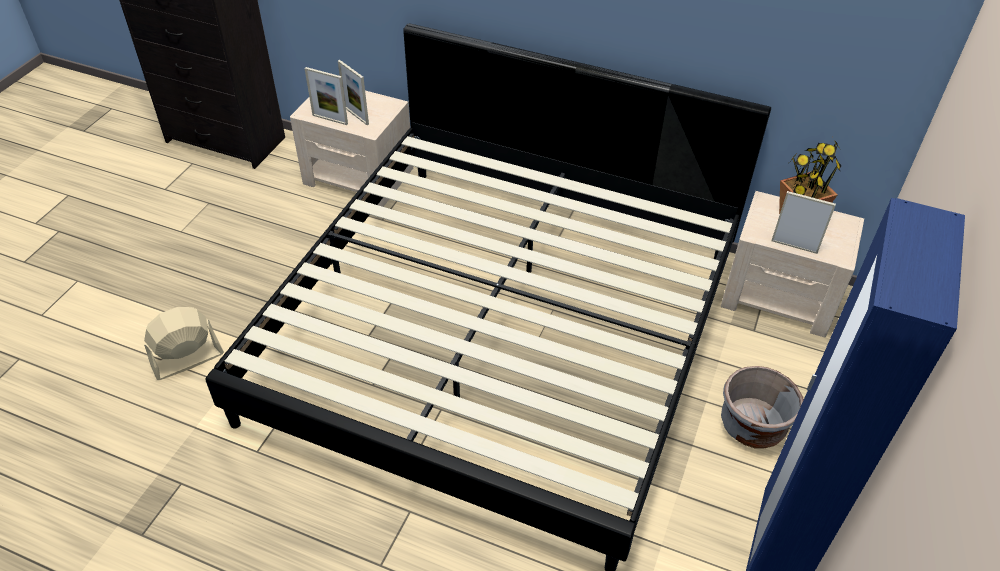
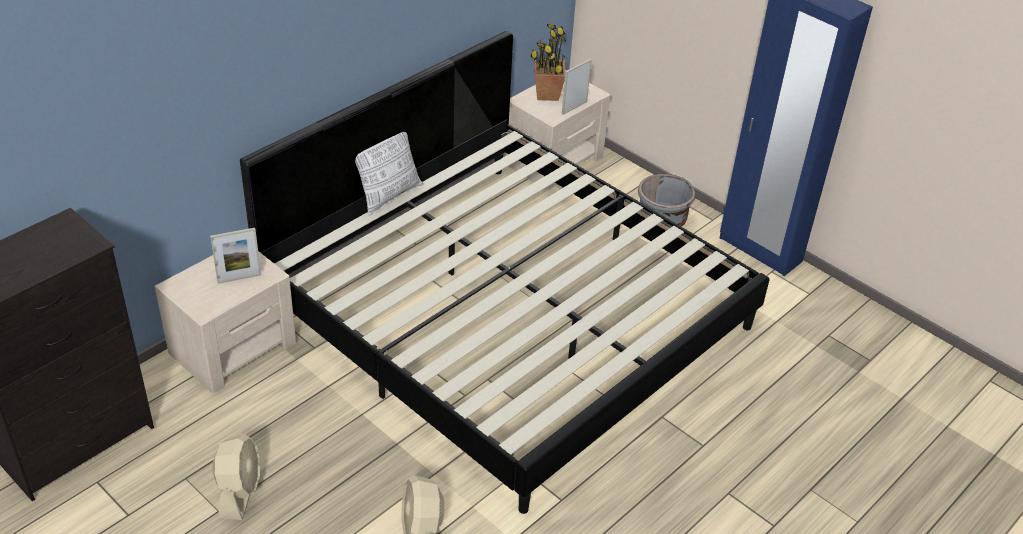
camera: 70 degrees left, 5 degrees down
(204, 235) = (239, 491): none -> beige fan
(330, 119) = (230, 297): picture frame -> none
(551, 170) = (388, 195): none -> pillow

